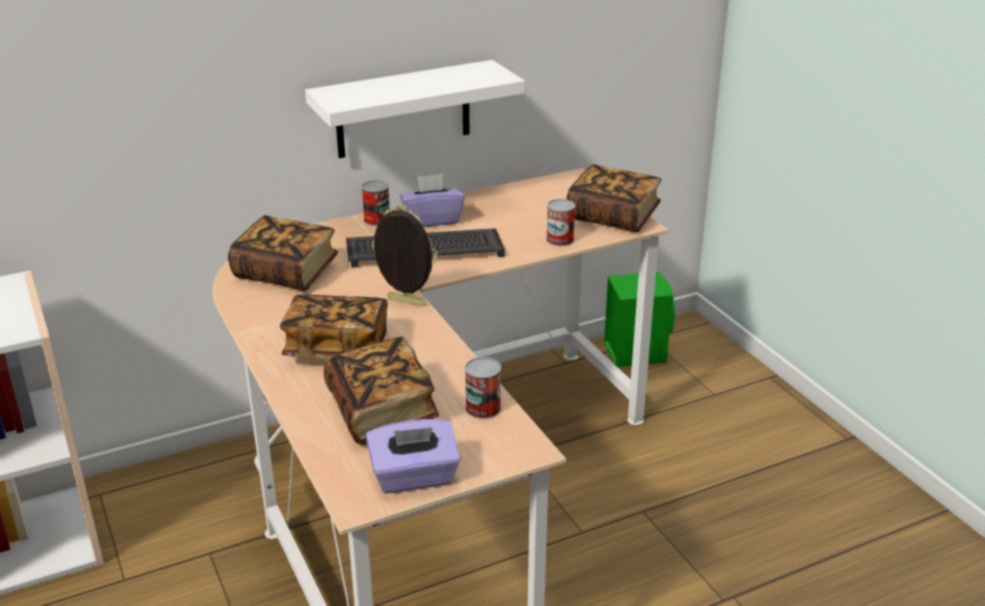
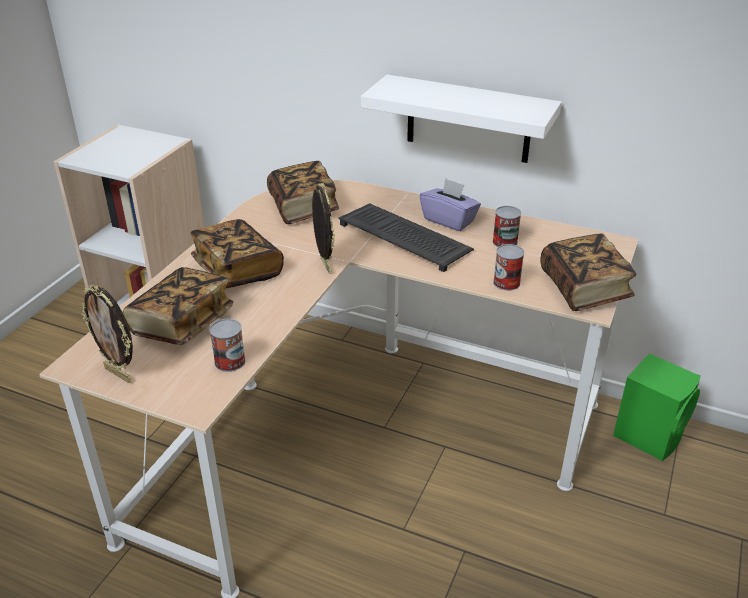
camera: 50 degrees right, 5 degrees up
(377, 219) = (416, 202): can -> can (505, 242)
(414, 477) = (119, 374): purple tissue box -> picture frame

